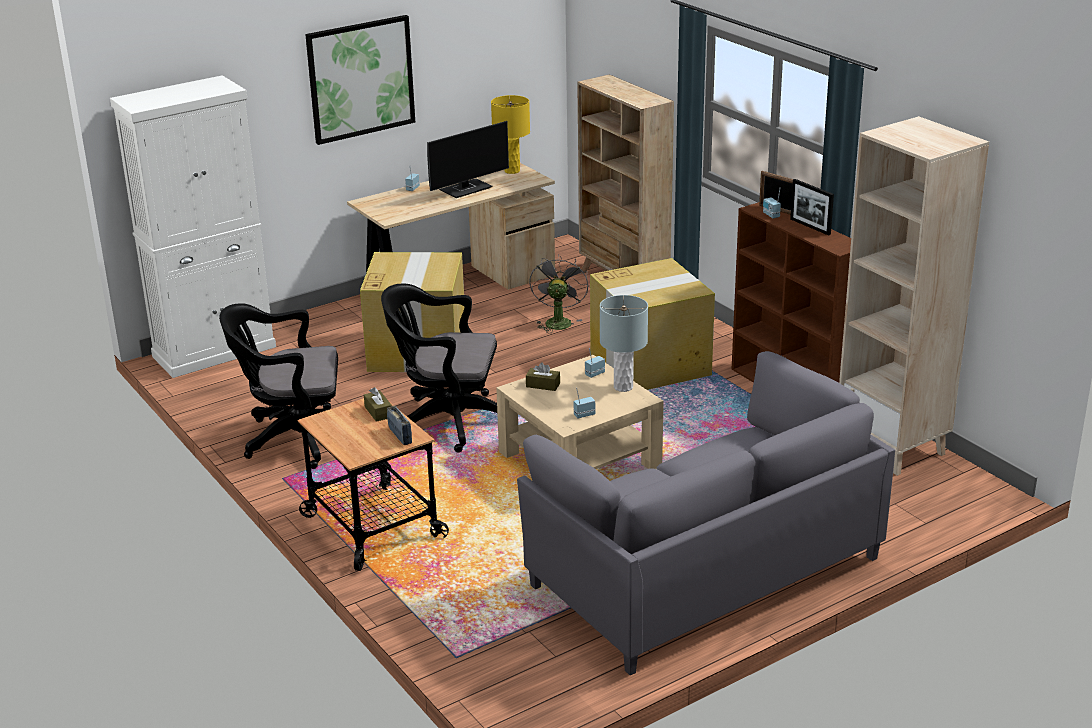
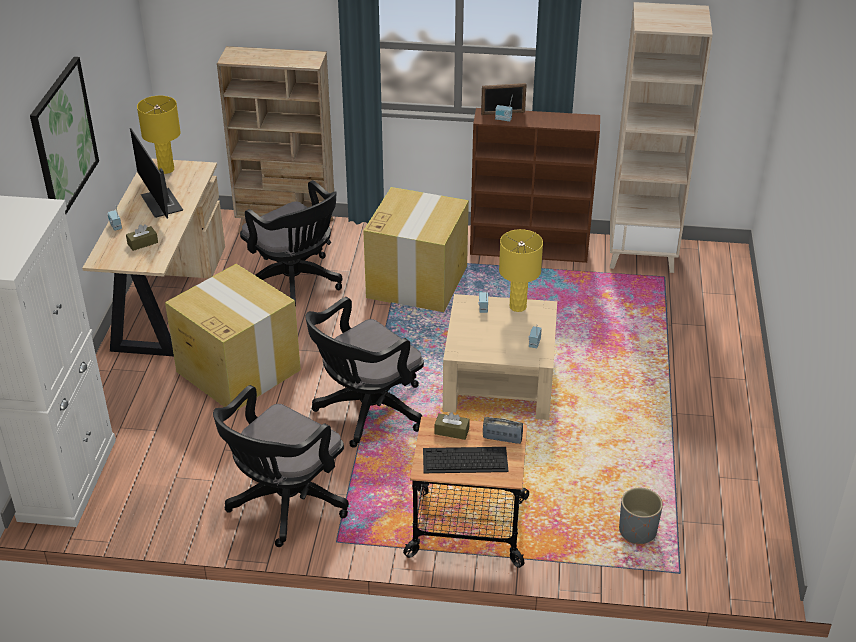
camera: 50 degrees left, 10 degrees up
(349, 431) = (464, 460): none -> keyboard
(466, 189) = (162, 204): monitor -> monitor turned 150 degrees clockwise
(481, 612) = (637, 531): none -> grey planter
(543, 385) = (469, 338): brown tissue box -> brown tissue box (142, 243)
(557, 321) = (296, 284): grey fan -> black office chair
(623, 387) = (518, 306): grey table lamp -> yellow table lamp
(704, 571) = (694, 407): grey sofa -> none
(810, 227) = (542, 117): picture frame -> none

